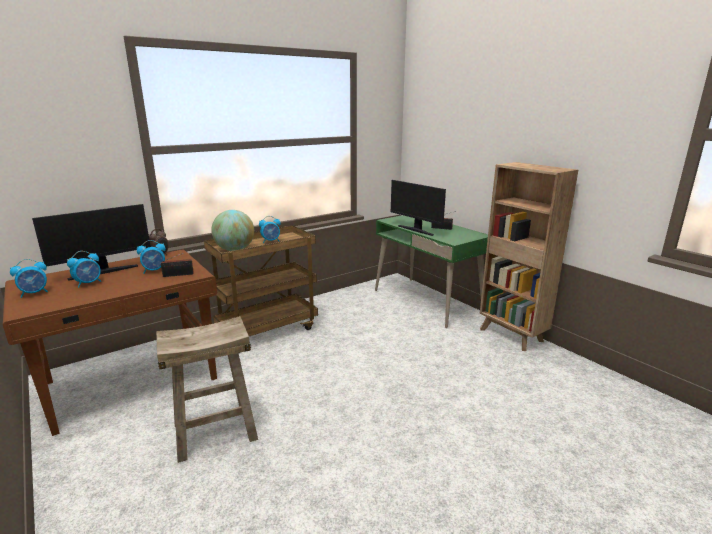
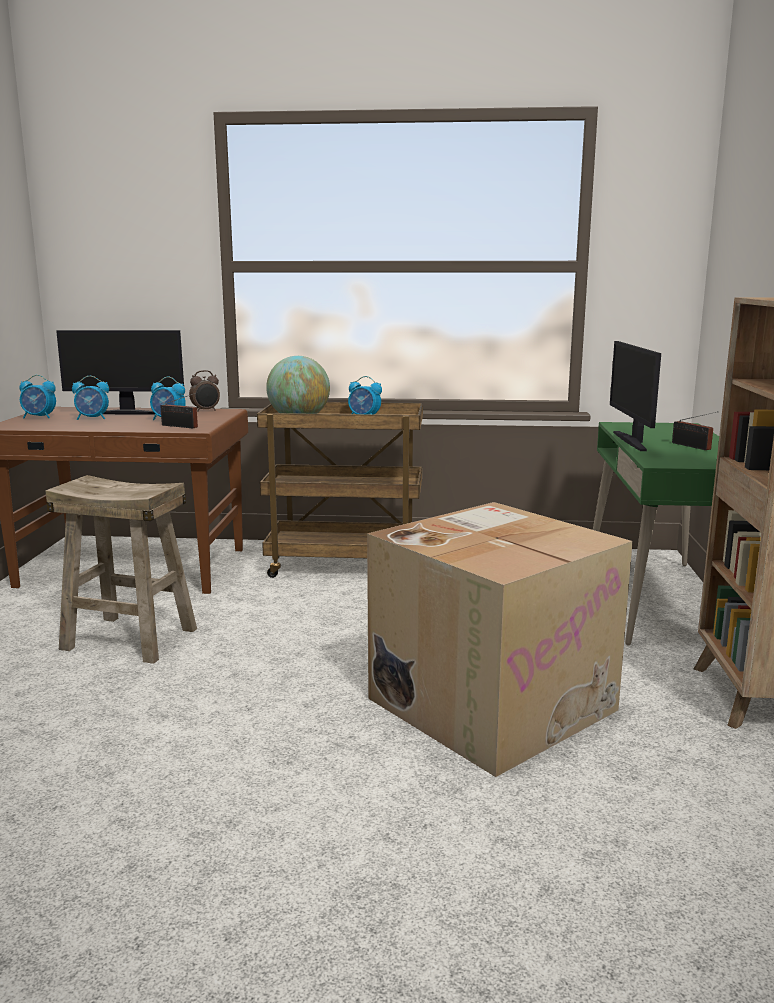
camera: 40 degrees right, 5 degrees down
(442, 379) = (491, 702): none -> cardboard box

